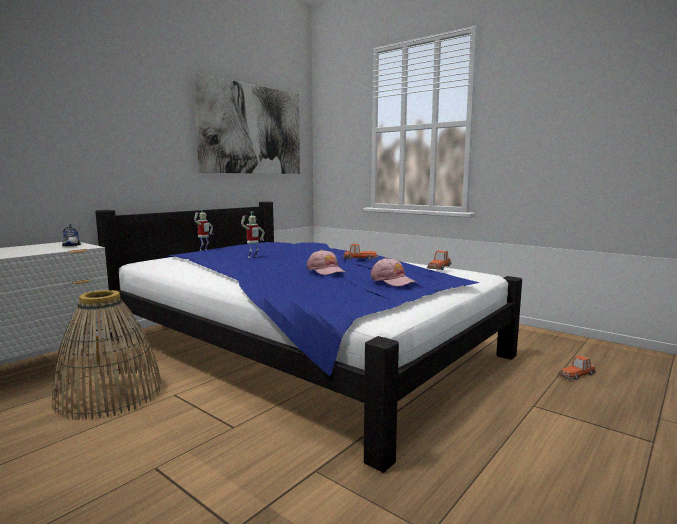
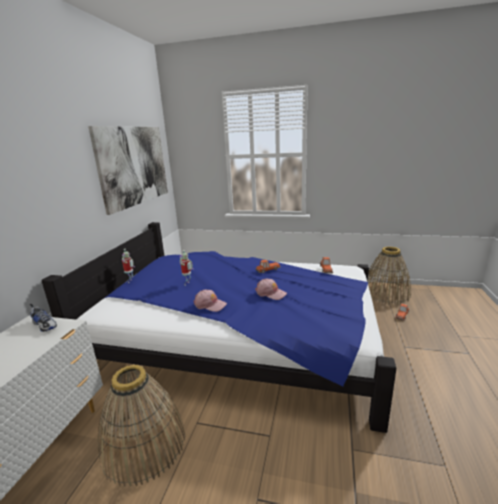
camera: 25 degrees left, 10 degrees up
(392, 281) = (327, 296): pink cap -> pink cap (210, 304)
(578, 348) = (385, 293): none -> basket

